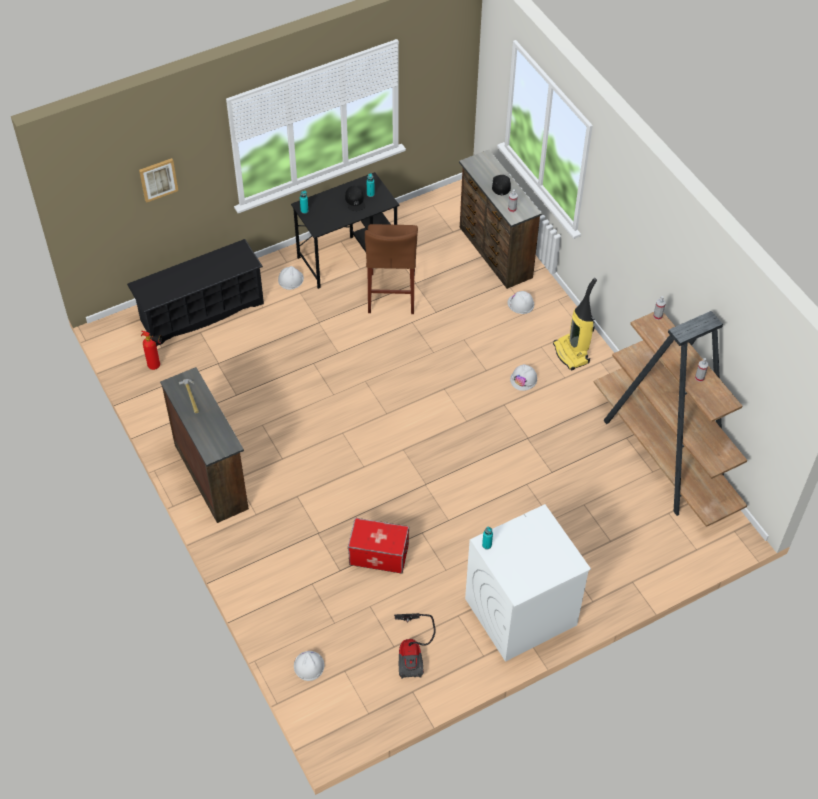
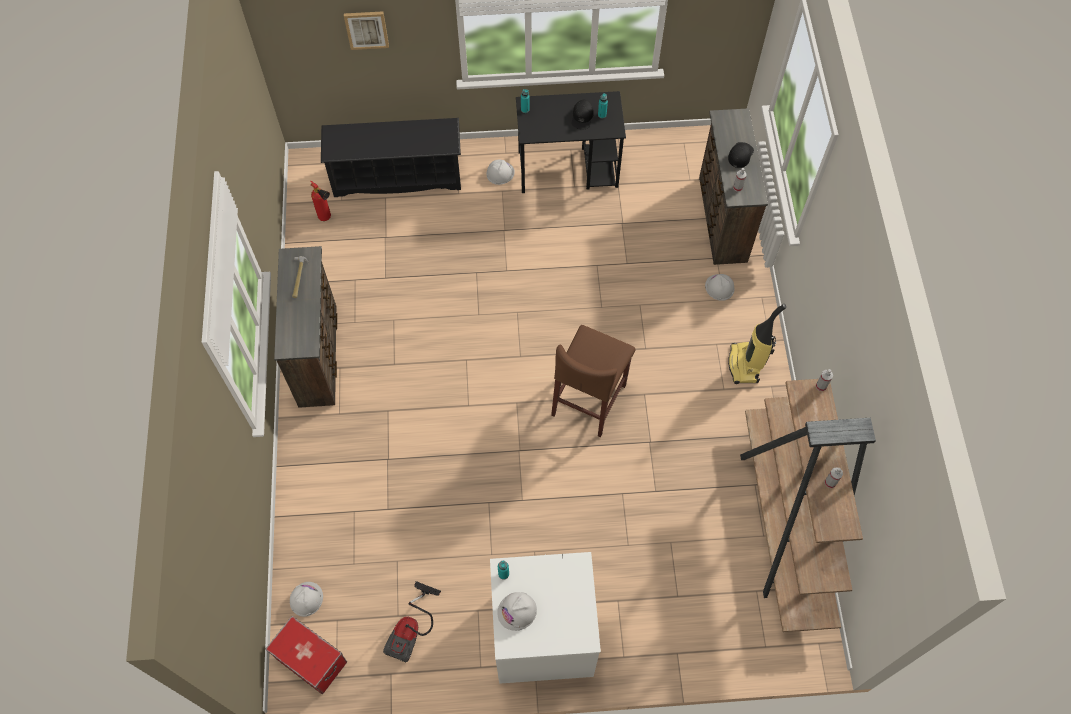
camera: 25 degrees right, 10 degrees up
(378, 555) = (433, 508): storage box -> storage box (310, 660)
(391, 293) = (592, 225): brown stool -> brown stool (589, 400)
(523, 379) = (679, 374): white hard hat -> white hard hat (517, 611)

